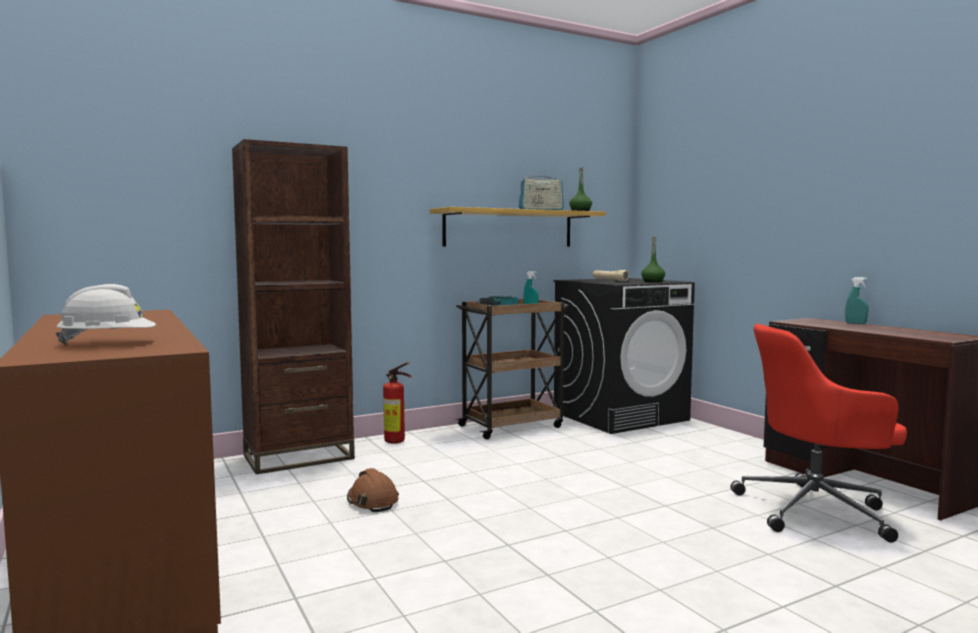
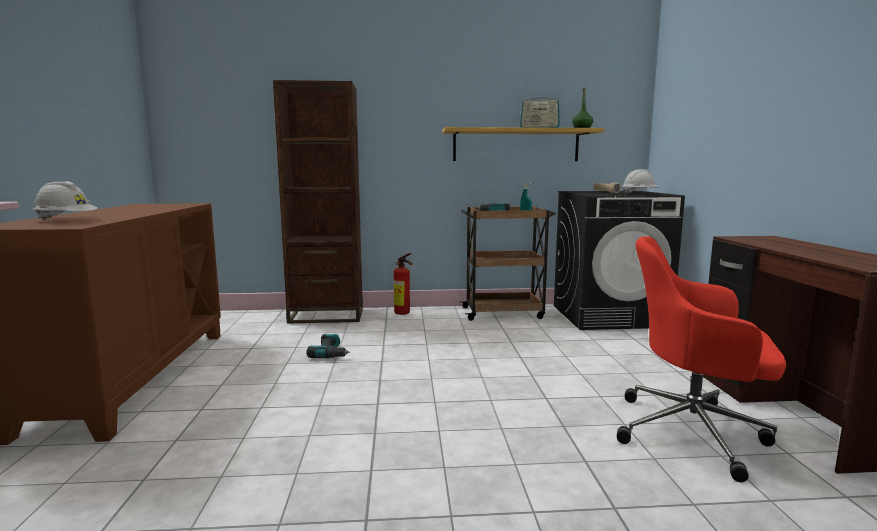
camera: 25 degrees right, 5 degrees up
(372, 501) = (331, 353): brown hard hat -> power drill
(652, 282) = (639, 194): green bottle -> white hard hat
(855, 323) = (810, 244): turquoise spray bottle -> none

